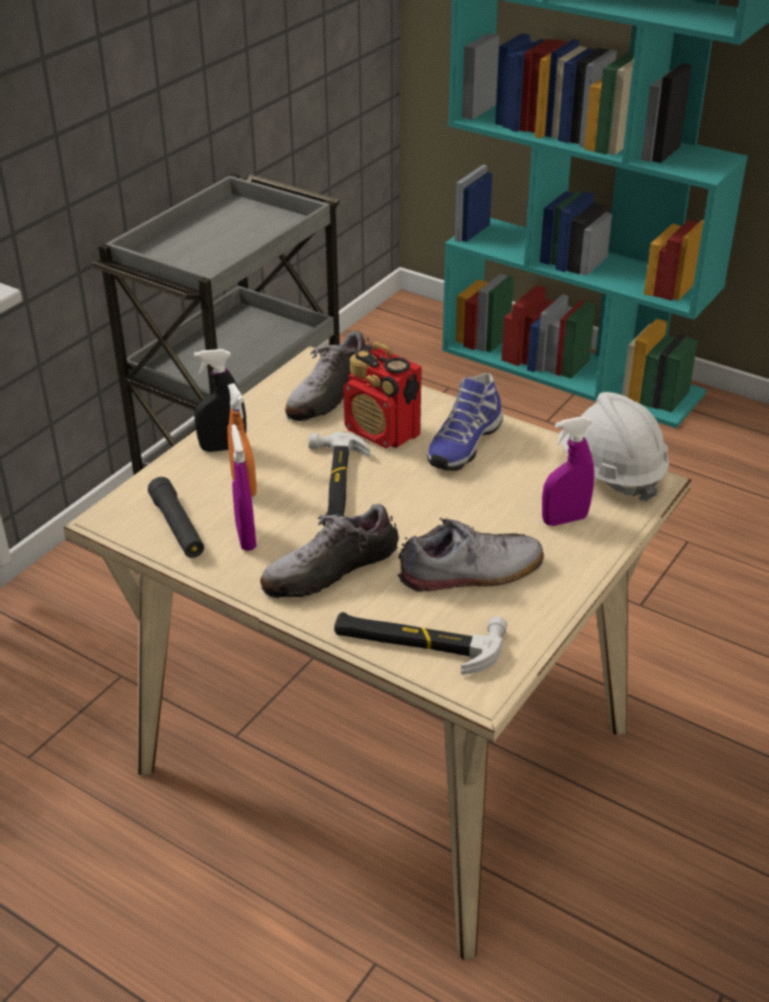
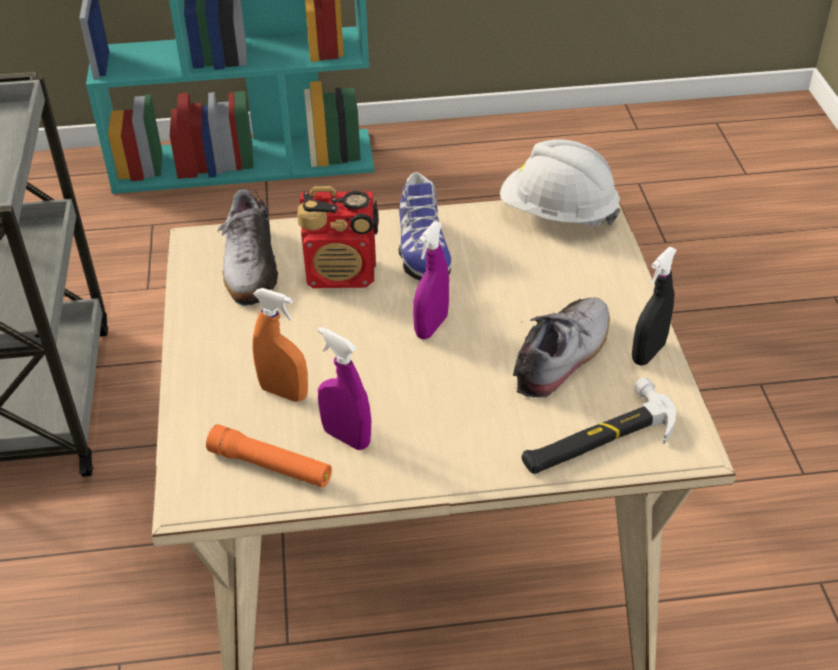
camera: 40 degrees left, 5 degrees up
(177, 527) = (271, 466): black flashlight -> orange flashlight
(223, 448) = (215, 366): black spray bottle -> black spray bottle (648, 353)
(329, 571) = (455, 423): shoe -> none
(335, 485) = (362, 344): hammer -> none
(564, 520) = (574, 271): purple spray bottle -> purple spray bottle (431, 326)

